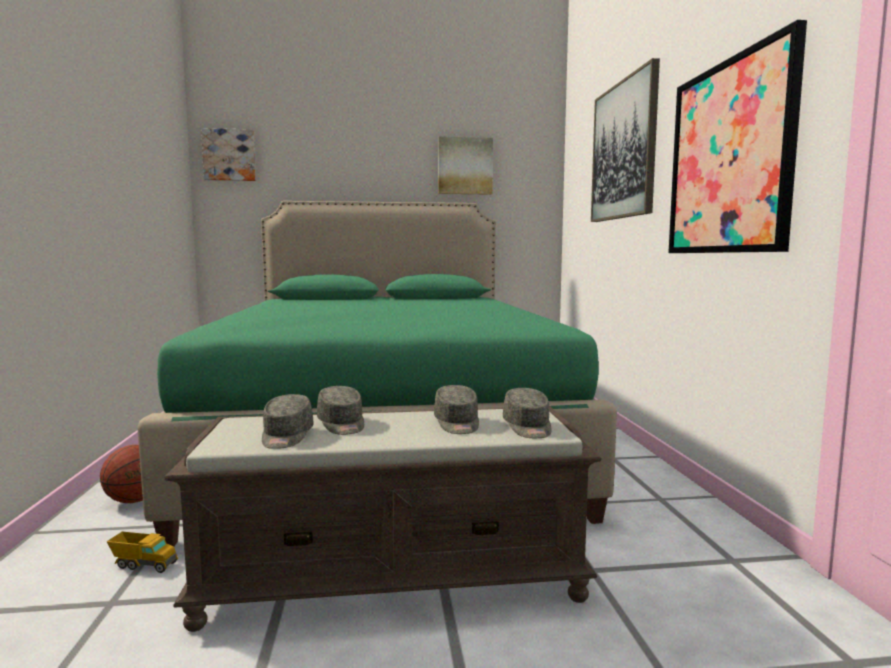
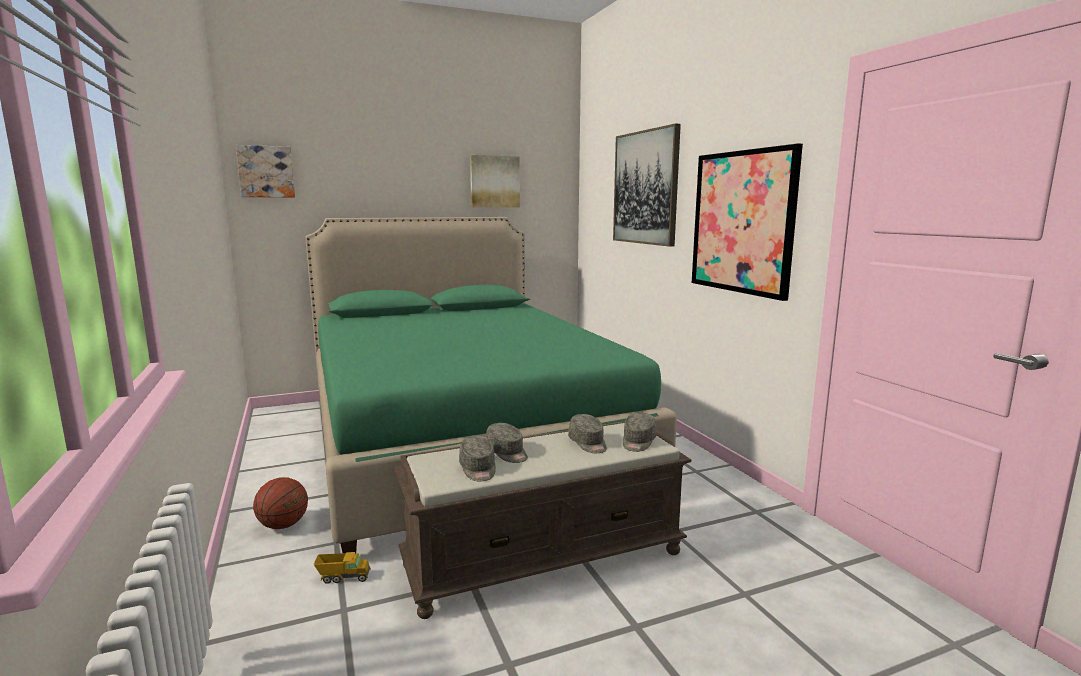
camera: 15 degrees left, 5 degrees up
(528, 427) = (638, 442): grey cap -> grey cap turned 45 degrees clockwise

